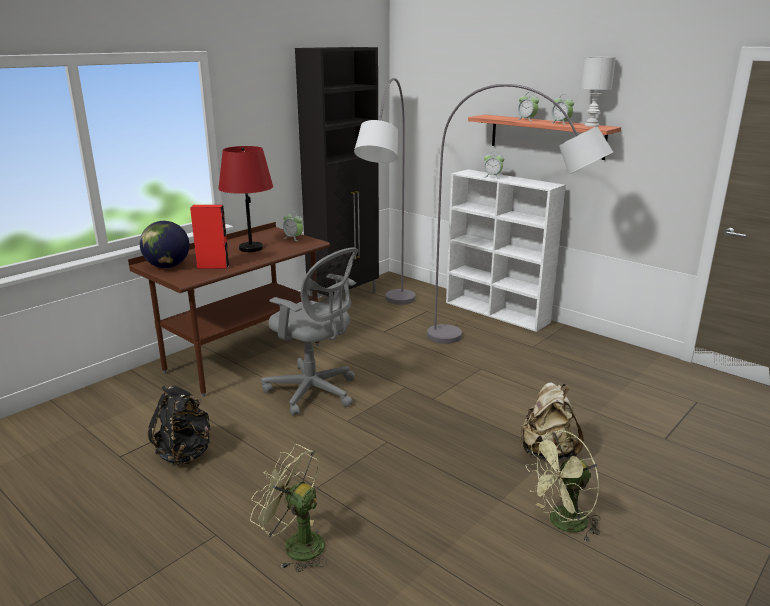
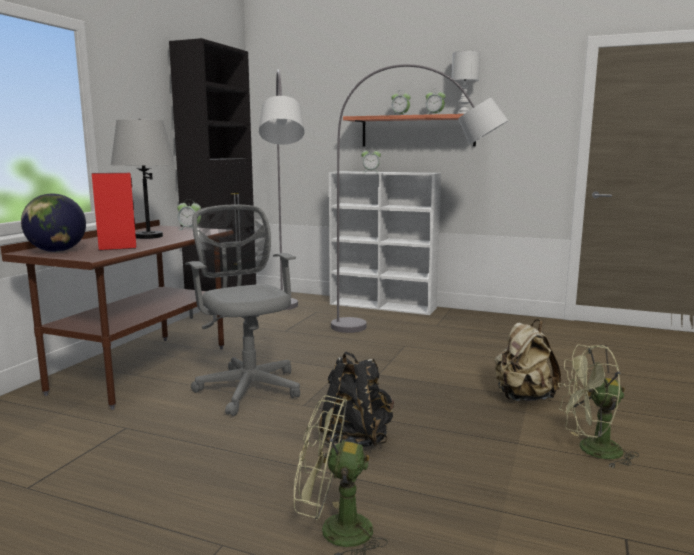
camera: 20 degrees left, 10 degrees down
(185, 453) = (123, 467): black backpack -> black backpack (356, 438)
(250, 248) = (148, 236): red table lamp -> grey table lamp
(314, 392) = (248, 387): grey office chair -> grey office chair turned 135 degrees counterclockwise
(562, 524) = (591, 450): green fan -> green fan turned 45 degrees clockwise

